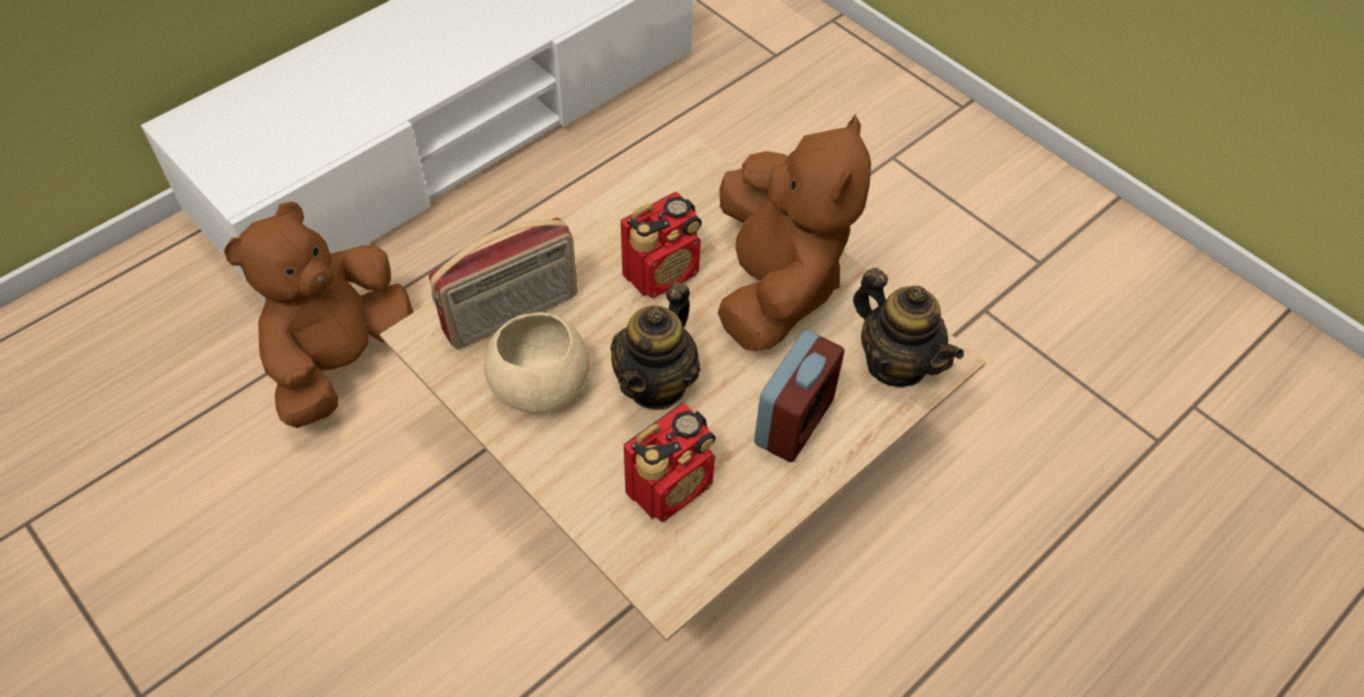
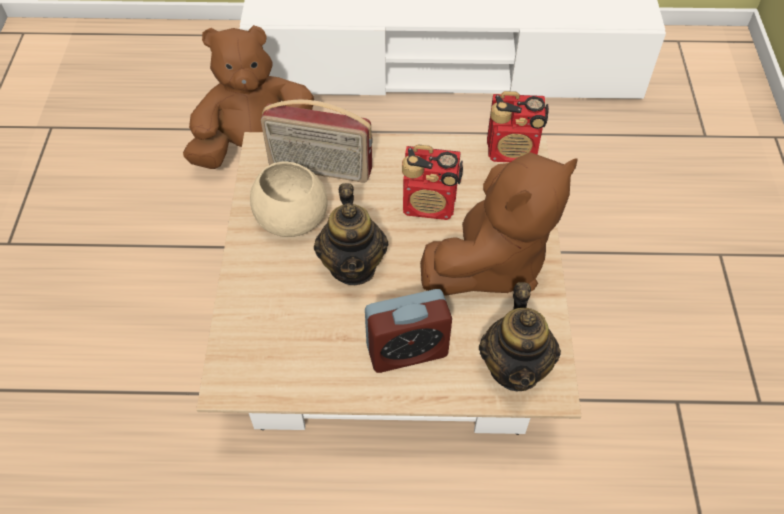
camera: 45 degrees right, 0 degrees up
(656, 384) = (353, 265): teapot -> teapot turned 75 degrees counterclockwise
(670, 487) = (293, 329): radio -> radio (512, 151)

